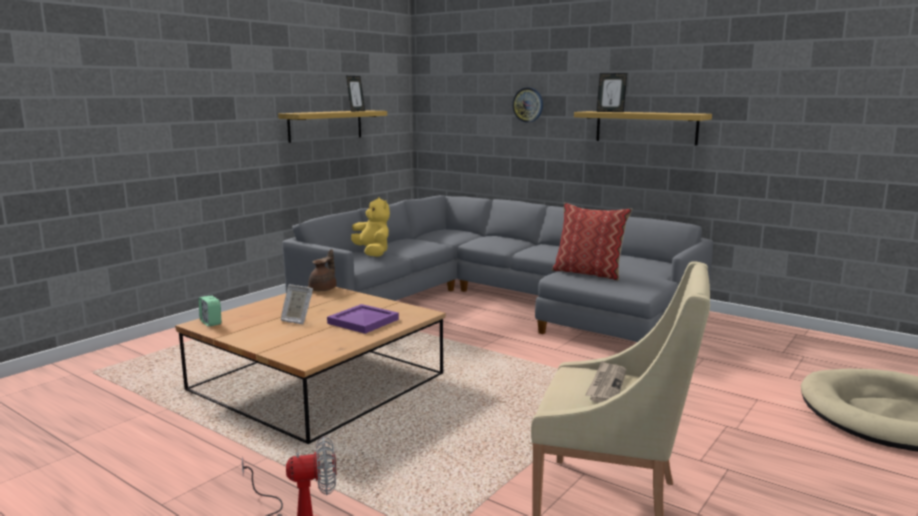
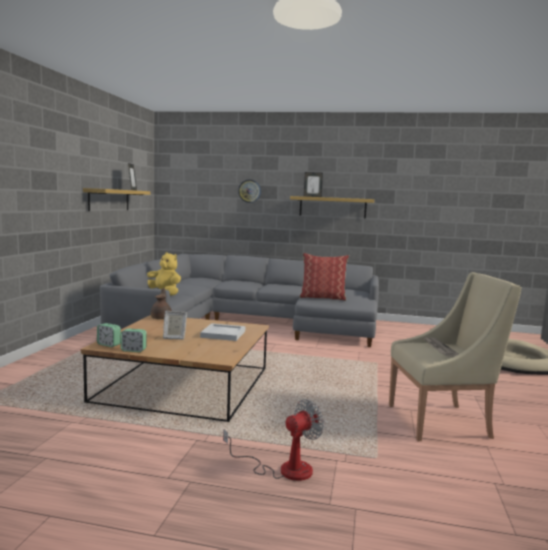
camera: 25 degrees left, 5 degrees down
(225, 334) = (133, 350): none -> alarm clock
(363, 322) = (223, 334): purple tray -> white tray

